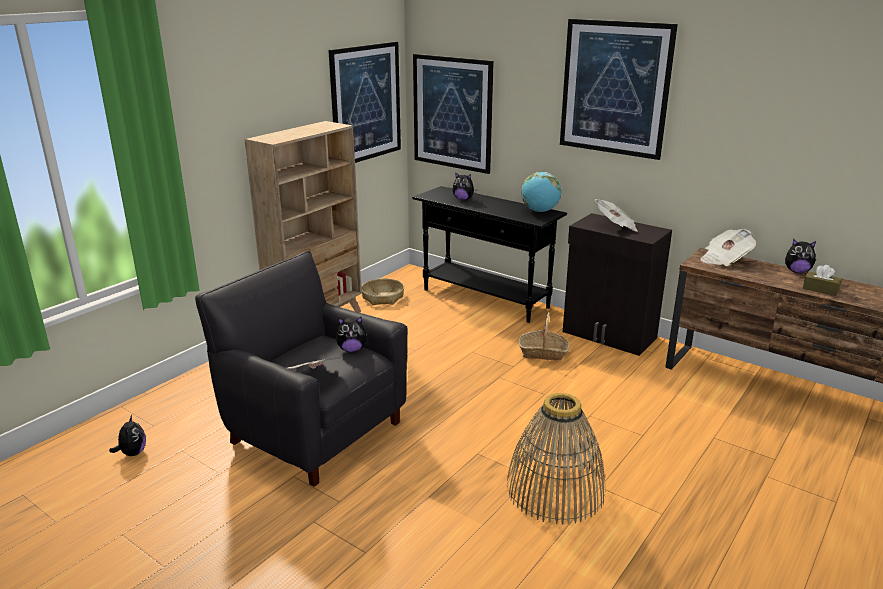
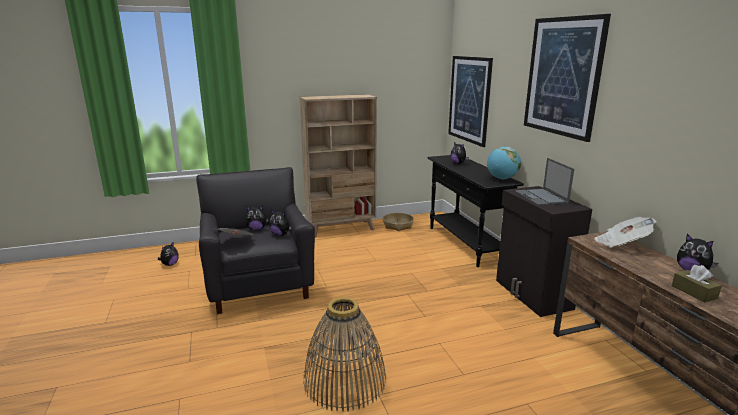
camera: 35 degrees right, 5 degrees down
(305, 352) = (257, 229): none -> plush toy
(366, 103) = (409, 87): picture -> none
(543, 353) = (461, 289): basket -> none
(616, 227) = (541, 197): newspaper -> laptop

